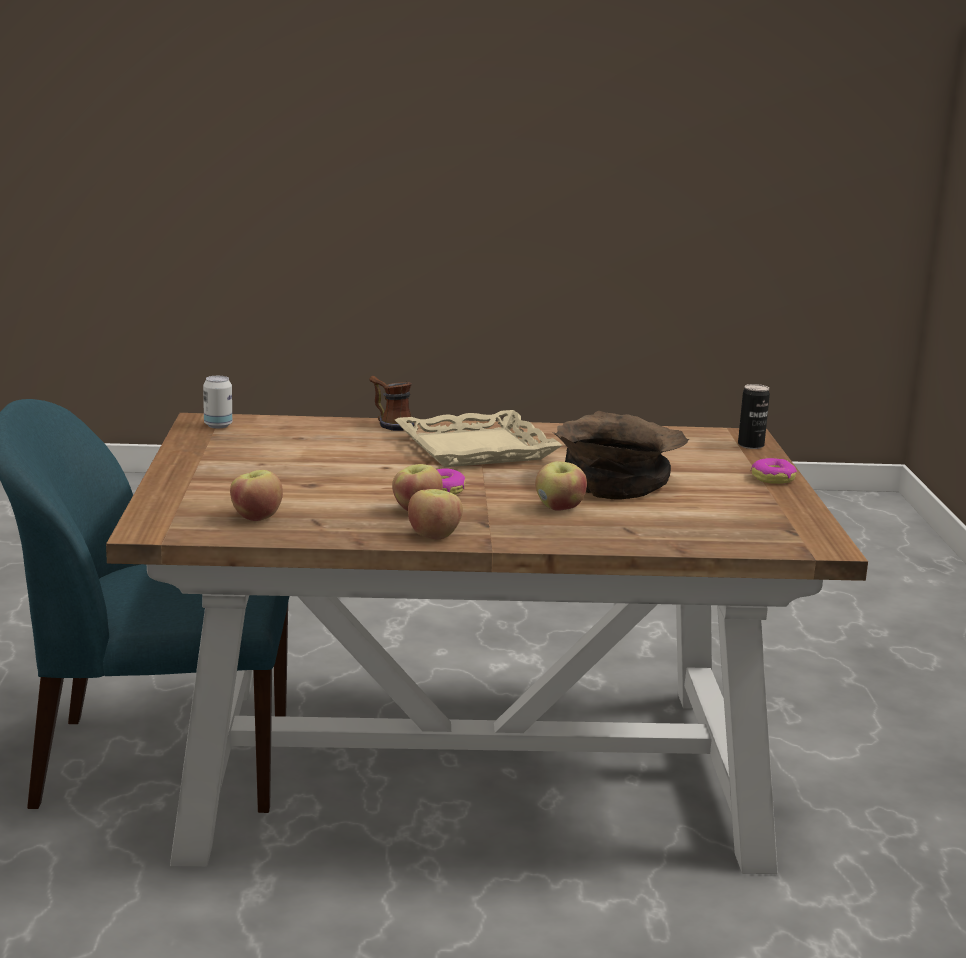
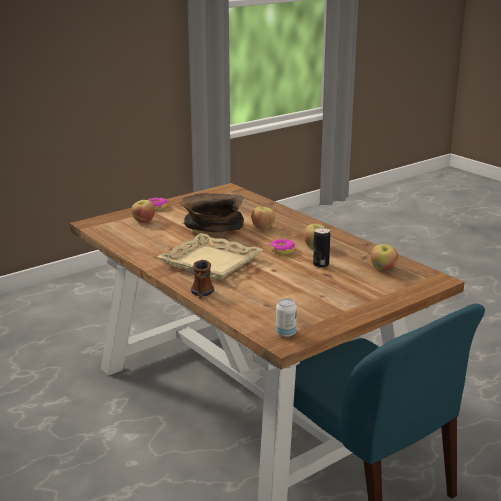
camera: 125 degrees left, 5 degrees up
(434, 535) = (334, 236): apple -> apple (143, 221)
(750, 445) = (109, 219): can -> can (321, 264)

